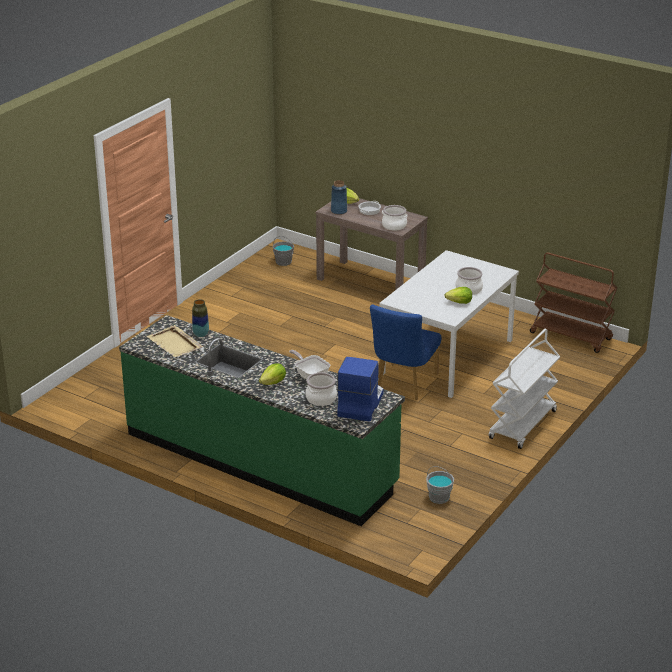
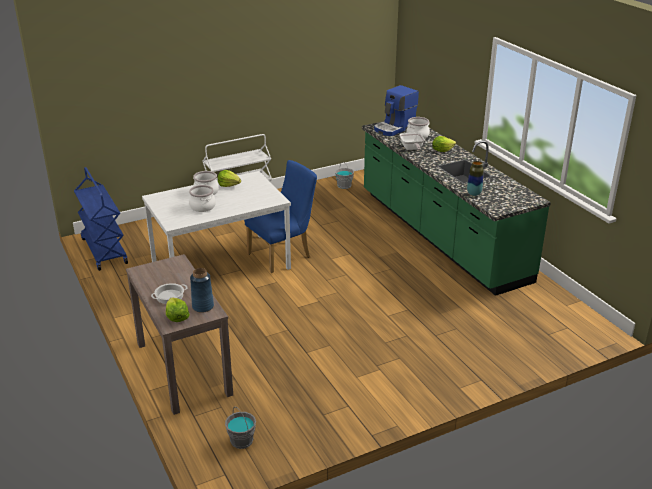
camera: 150 degrees left, 0 degrees up
(175, 344) = (500, 192): beige tray -> none
(394, 226) = (174, 267): cooking pot -> cooking pot (203, 206)
(571, 336) = (103, 250): brown cart -> blue cart

